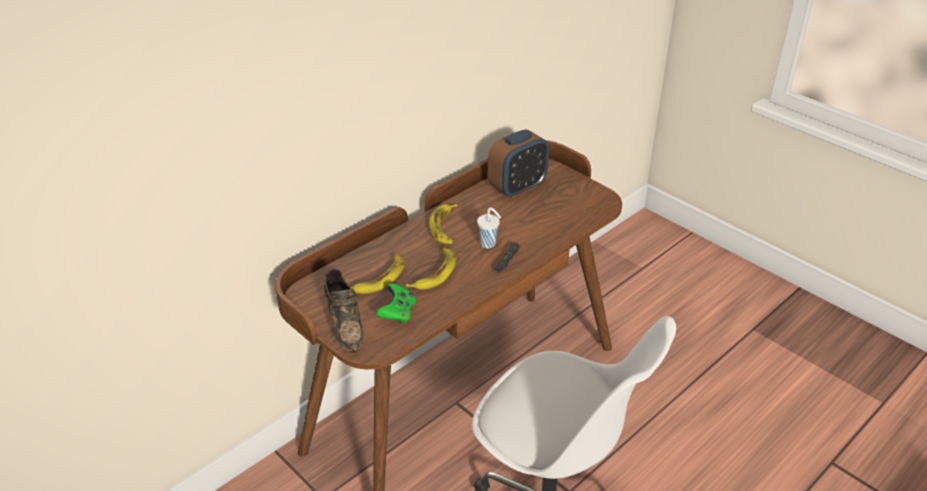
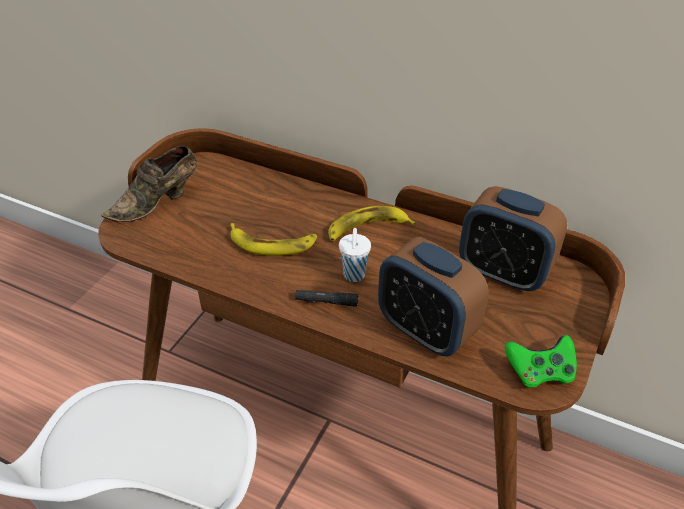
camera: 70 degrees right, 5 degrees up
(379, 278) = (244, 205): banana -> none
(397, 313) = (187, 234): green game controller -> green game controller (539, 372)
(550, 229) = (426, 331): none -> alarm clock

